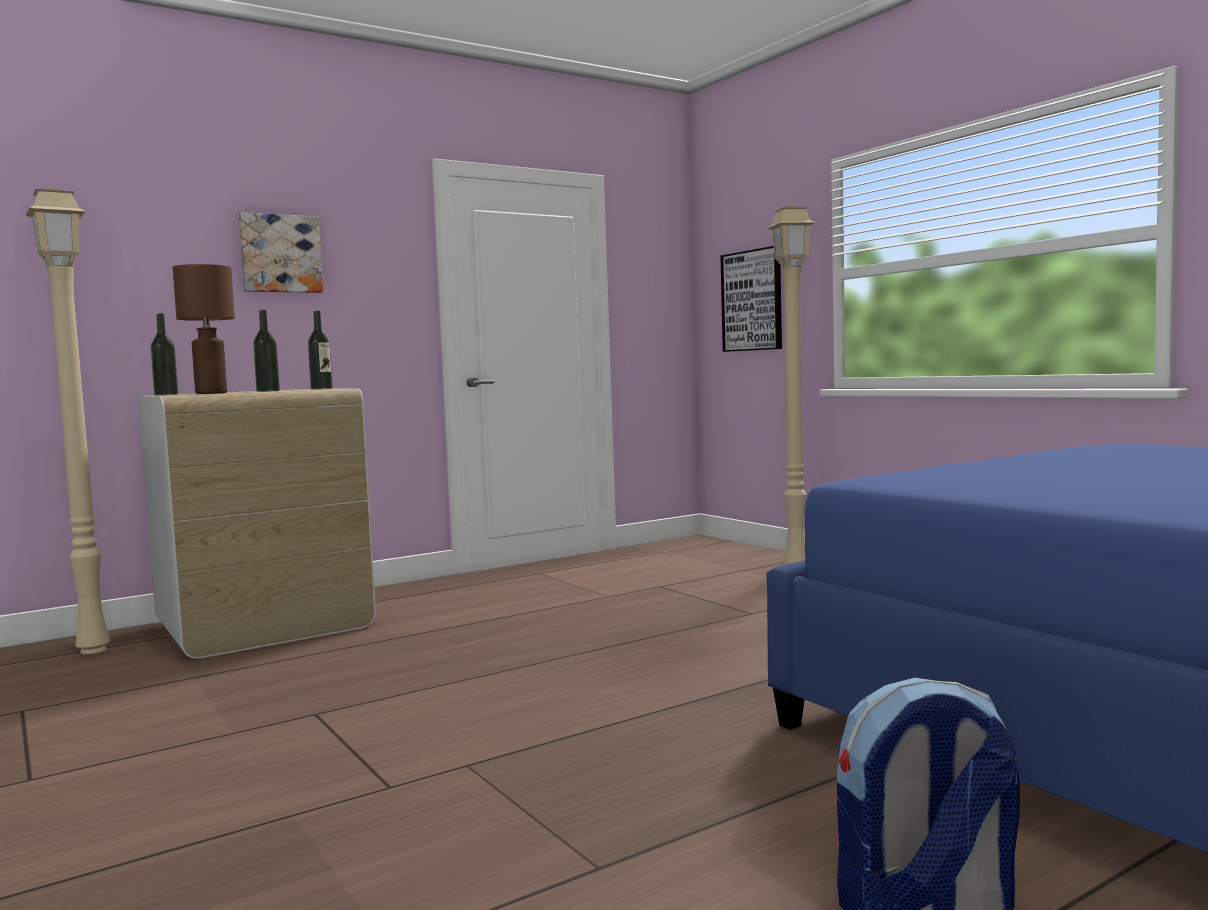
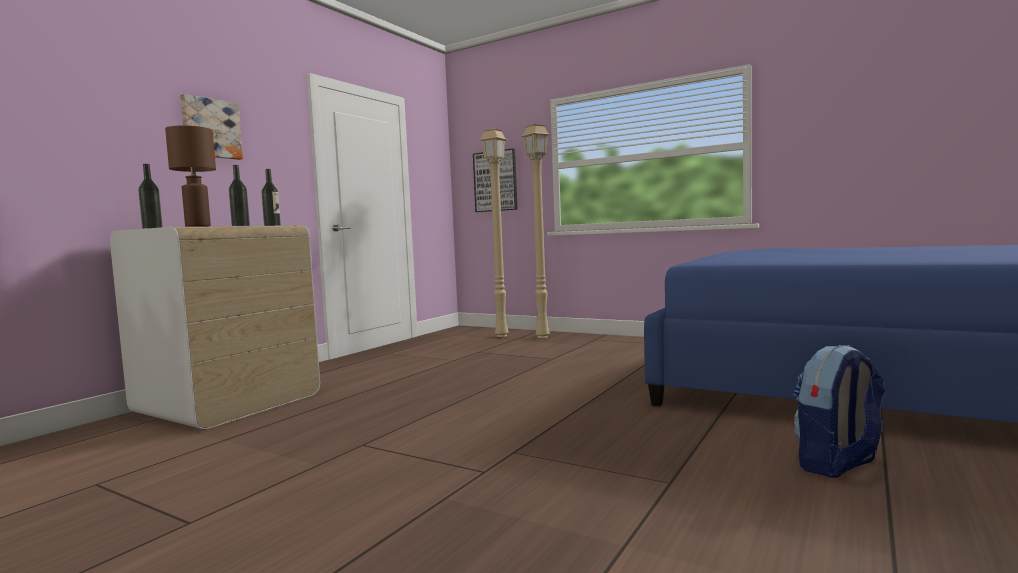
camera: 25 degrees left, 0 degrees up
(96, 650) = (98, 437): beige floor lamp -> beige floor lamp (502, 335)

